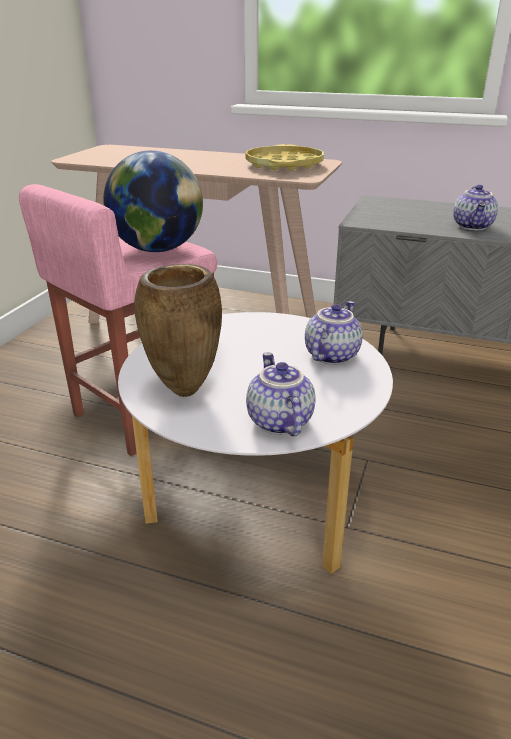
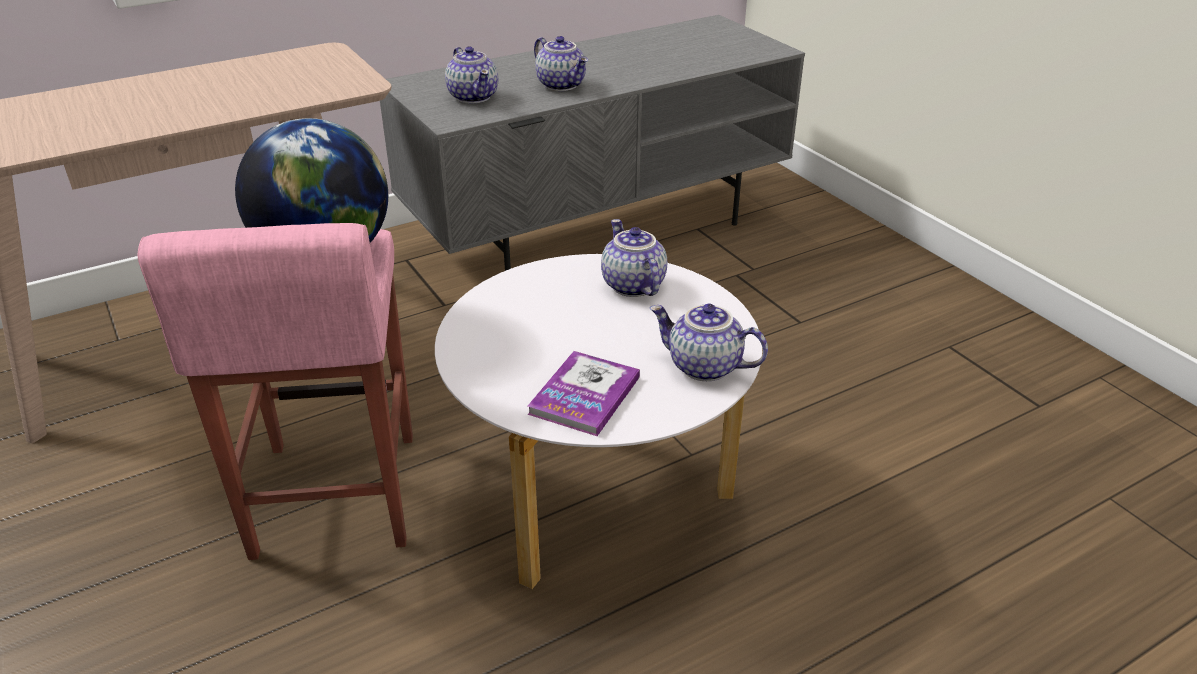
camera: 50 degrees left, 5 degrees up
(183, 391) = (584, 395): brown vase -> book
(284, 165) = (289, 72): yellow tray -> none
(400, 216) = (473, 96): none -> teapot

